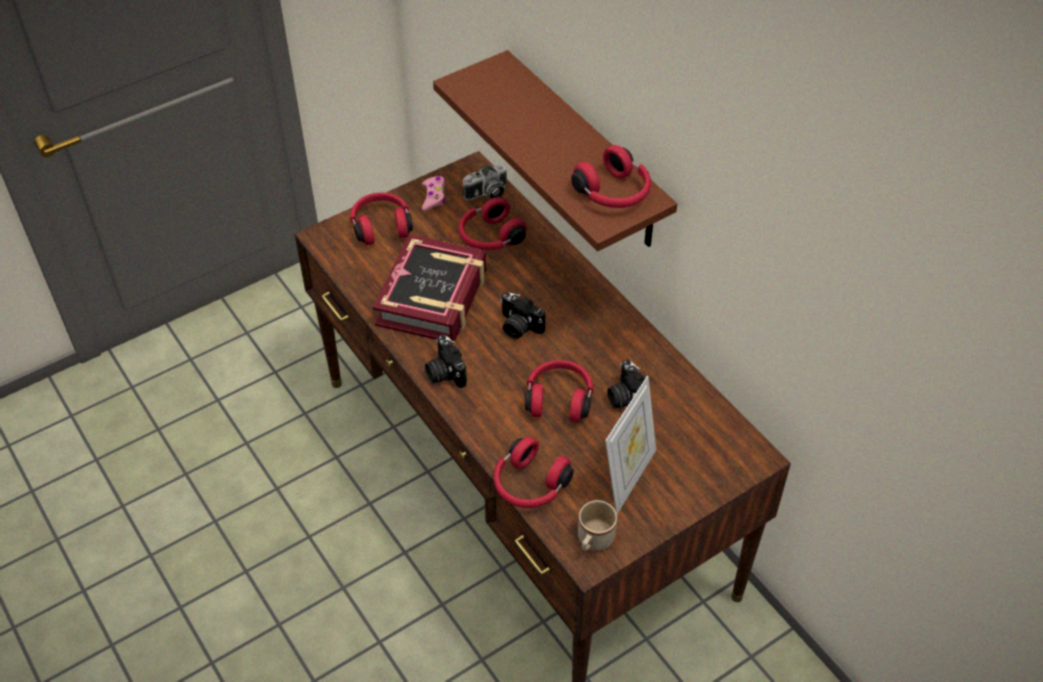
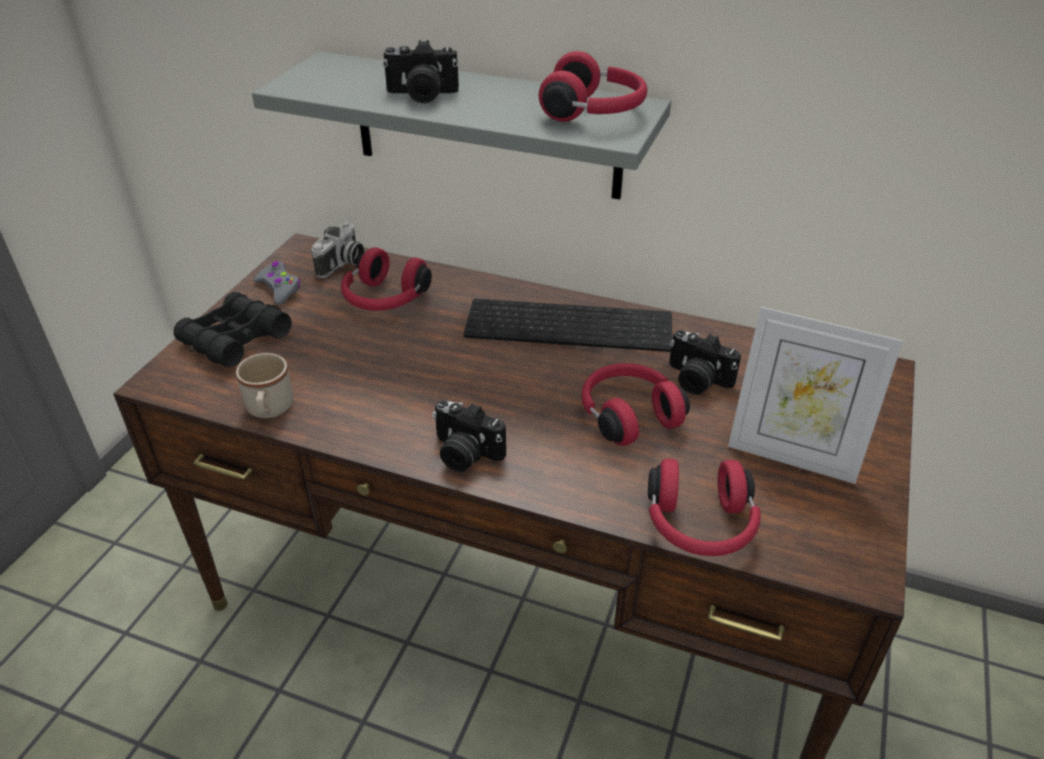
camera: 35 degrees left, 10 degrees down
(381, 226) = (235, 339): red headphones -> black binoculars
(433, 297) = (371, 382): book -> none
(434, 197) = (279, 288): pink game controller -> grey game controller
(518, 327) = (505, 367): camera -> camera (421, 95)
(586, 153) = (486, 126): brown shelf -> grey shelf
(589, 316) = (571, 324): none -> keyboard
(593, 541) = (841, 547): beige mug -> beige mug (269, 410)
(628, 477) = (792, 456): picture frame -> picture frame turned 120 degrees clockwise

